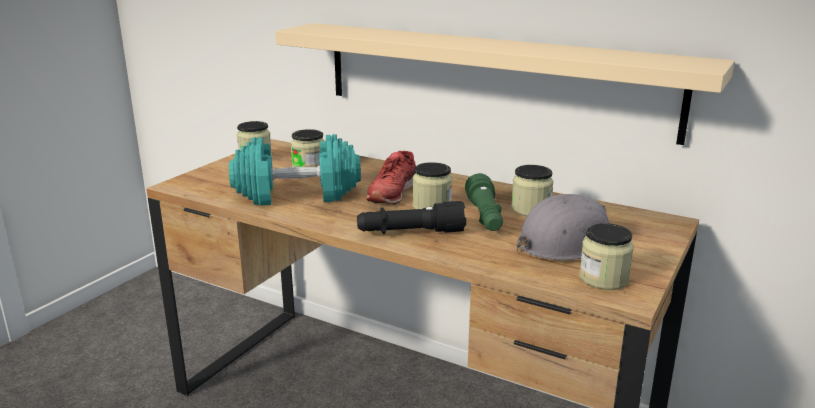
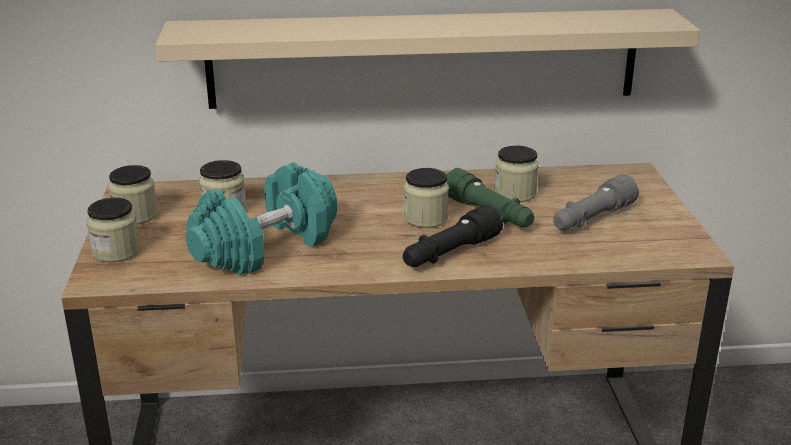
camera: 35 degrees left, 5 degrees up
(392, 192) = (362, 213): red shoe -> none
(568, 243) = (591, 219): grey hard hat -> grey flashlight
(603, 278) = (661, 244): jar -> jar (116, 251)

